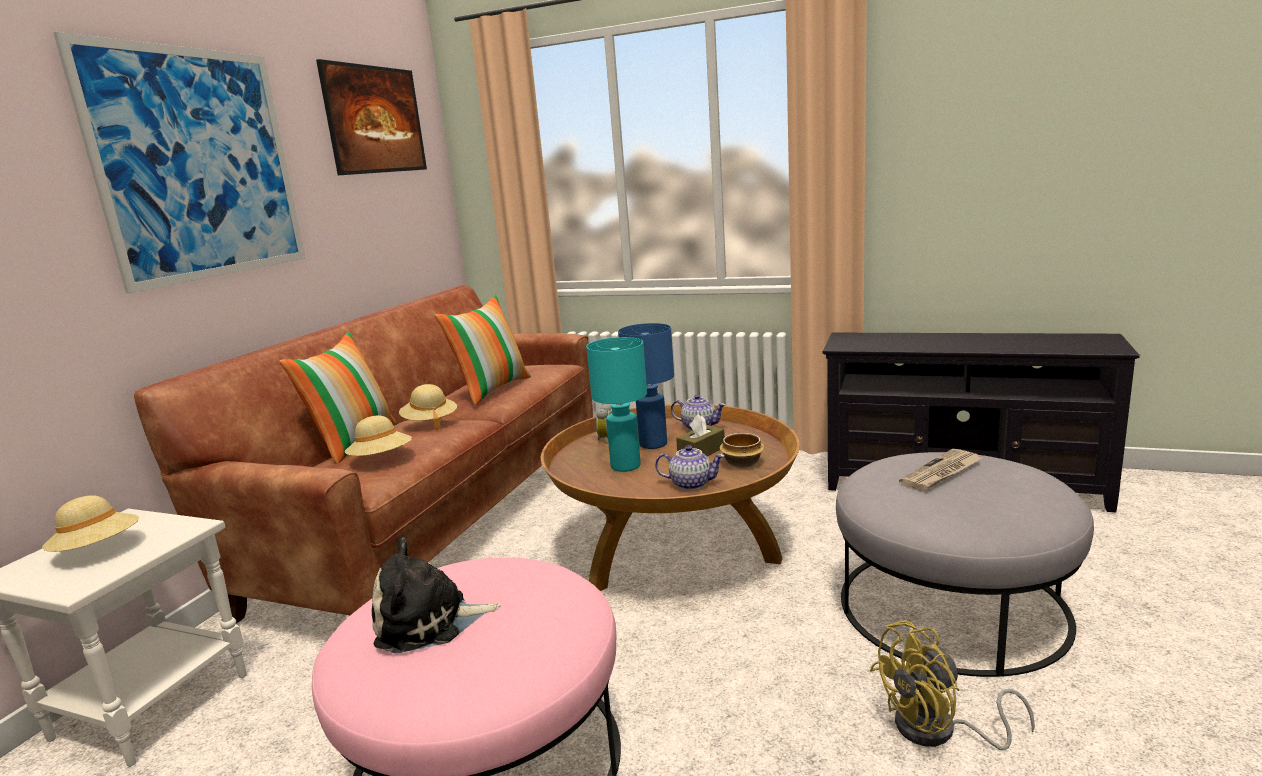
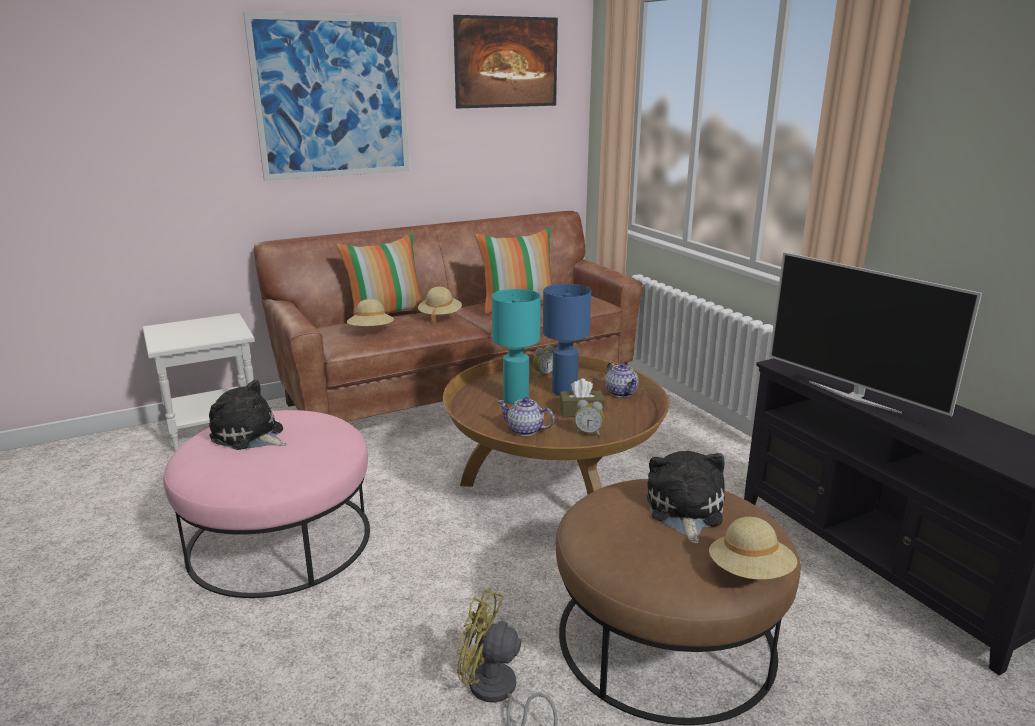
camera: 40 degrees right, 5 degrees up
(98, 550) = (195, 330): beige hat -> beige hat (750, 573)
(690, 484) = (525, 430): teapot -> teapot turned 150 degrees clockwise
(742, 463) = (589, 433): bowl -> alarm clock
(928, 347) = (854, 396): none -> television
(942, 473) = (684, 511): newspaper -> plush toy
(952, 606) = (666, 638): grey ottoman -> brown ottoman

